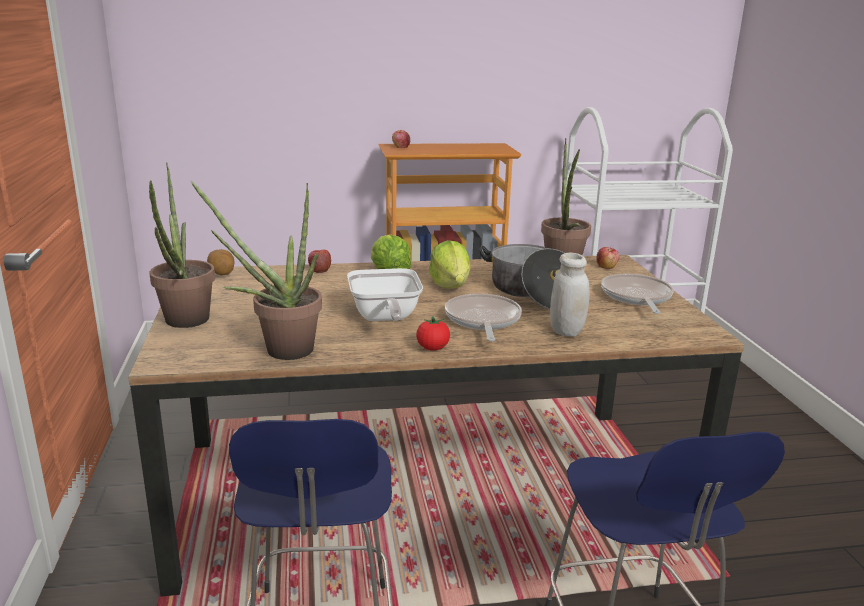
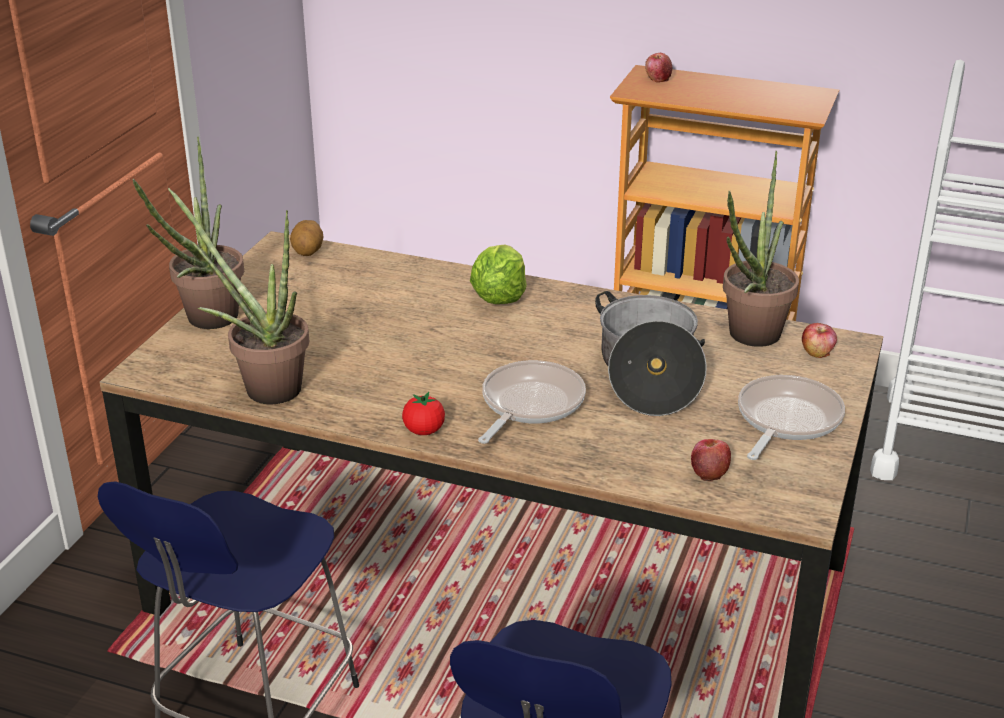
camera: 30 degrees right, 10 degrees up
(319, 270) = (423, 270): apple -> apple (709, 472)
(384, 318) = (418, 370): frying pan -> none
(450, 285) = (555, 335): lettuce -> none
(566, 331) = (615, 450): white jar -> none

